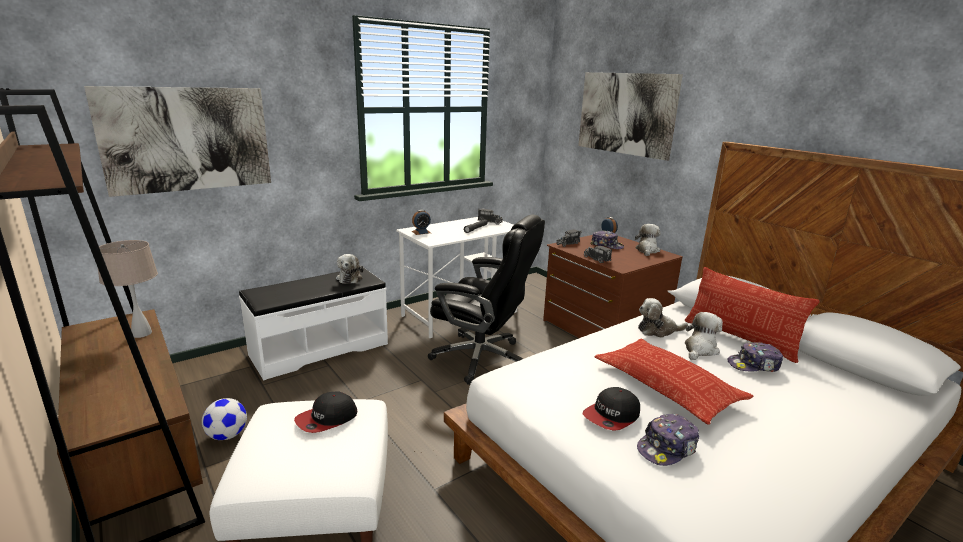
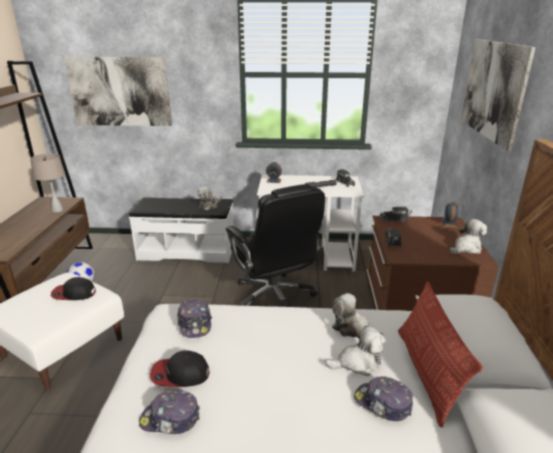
camera: 40 degrees right, 5 degrees up
(606, 245) = (430, 231): cap -> cap (195, 323)
(667, 386) = (263, 376): pillow -> none

